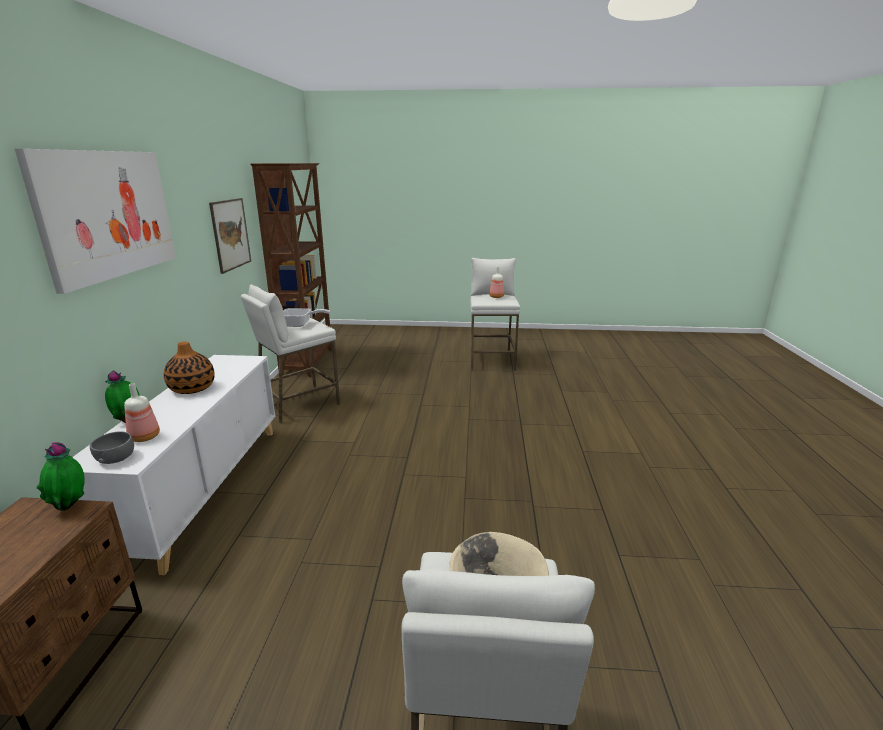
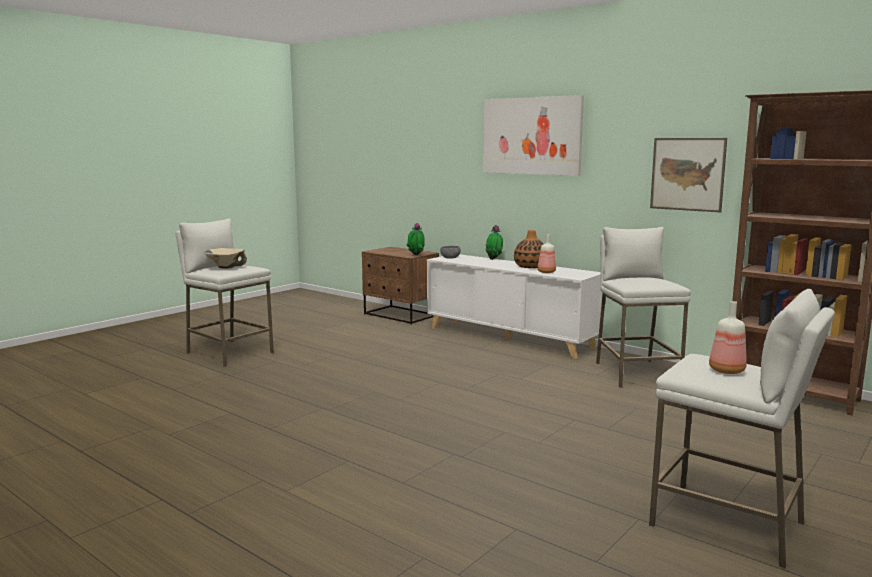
camera: 125 degrees right, 10 degrees down
(145, 437) = (466, 260): bottle -> bottle (546, 272)
(300, 324) = (647, 281): frying pan -> none

